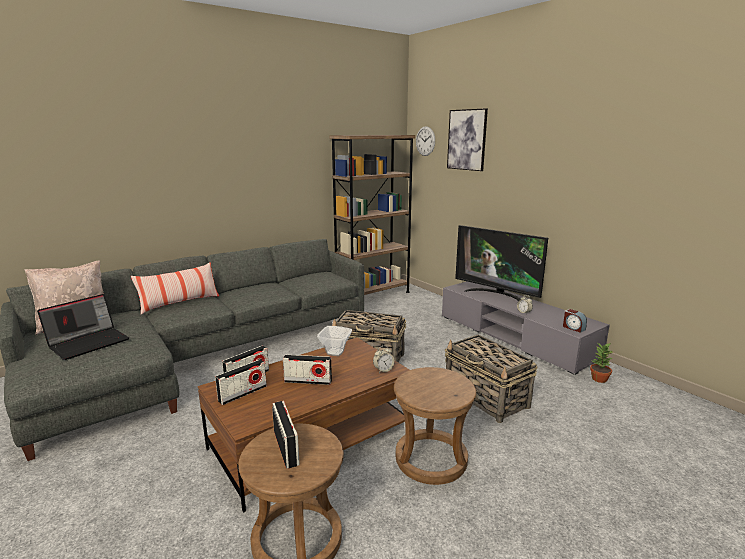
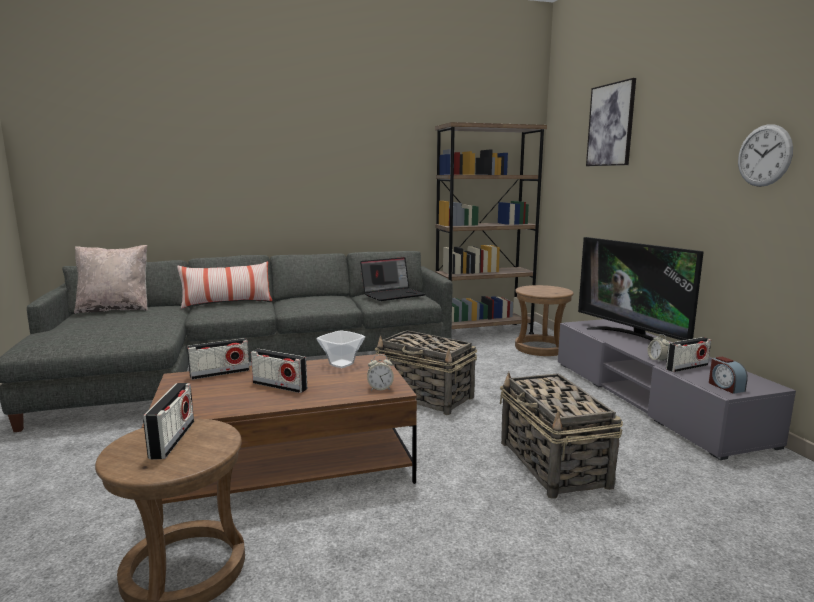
camera: 20 degrees right, 5 degrees down
(89, 342) = (107, 324): laptop -> laptop (393, 294)
(243, 393) = (198, 387): radio -> radio (687, 367)
(425, 141) = (564, 134): wall clock -> wall clock (764, 155)
(430, 459) = (418, 520): brown stool -> brown stool (540, 348)
(598, 379) = (760, 472): potted plant -> none

